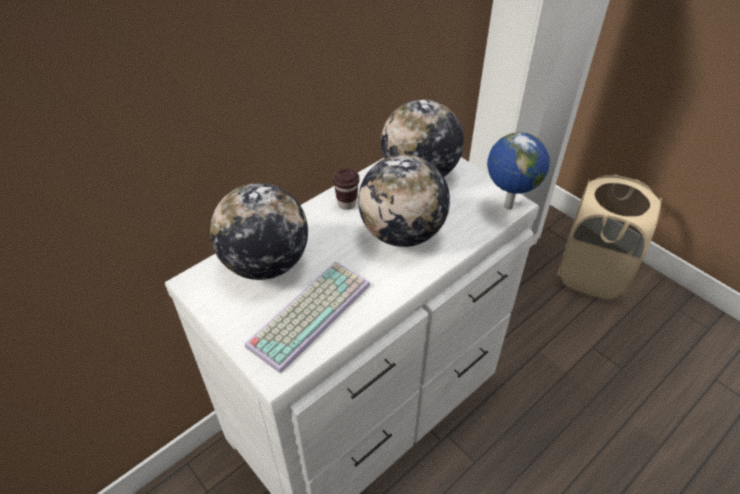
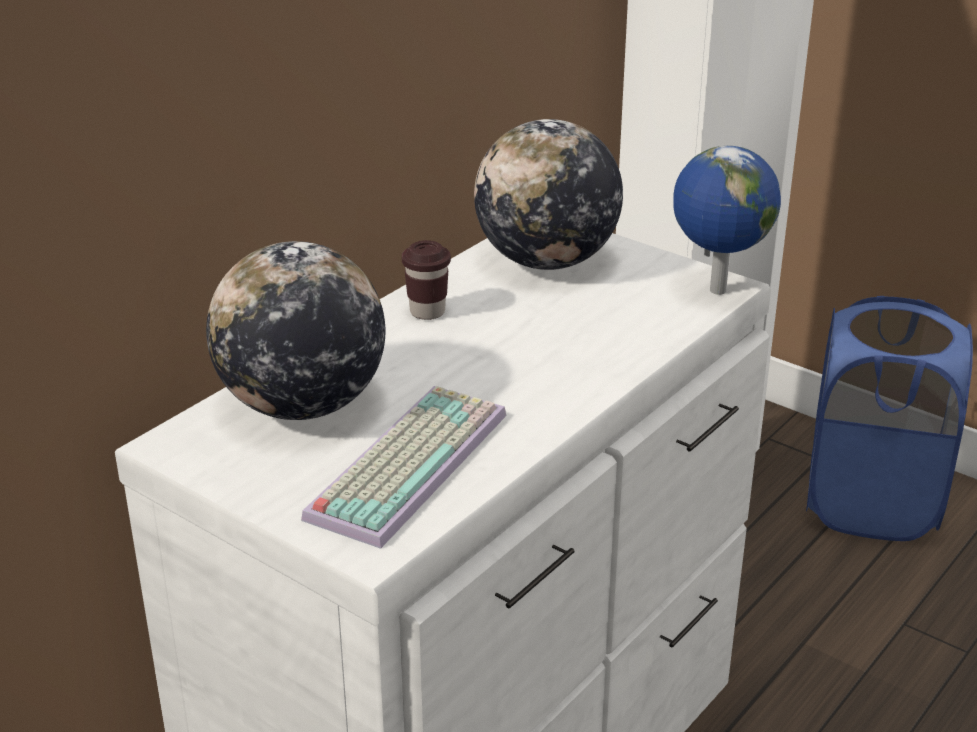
camera: 10 degrees left, 15 degrees down
(402, 233) = (541, 341): globe -> none
(592, 273) = (871, 503): beige laundry basket -> blue laundry basket

